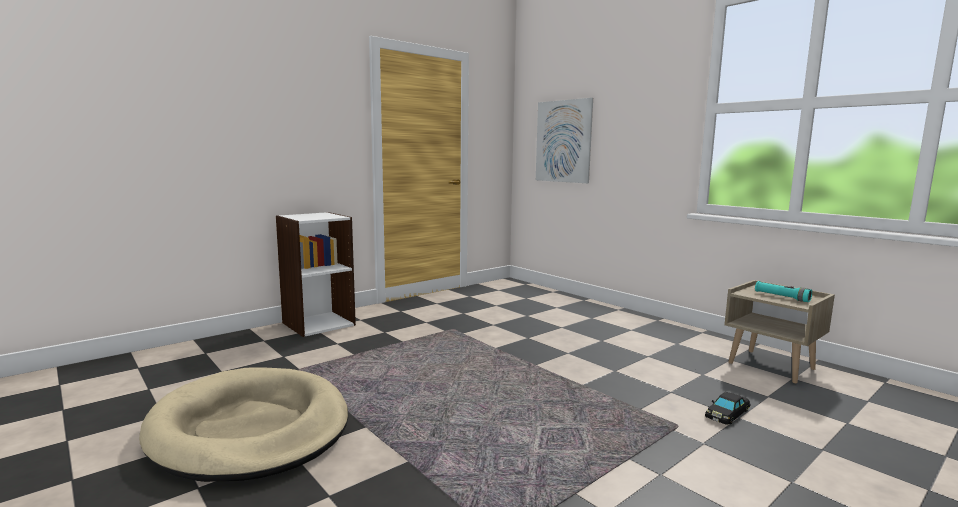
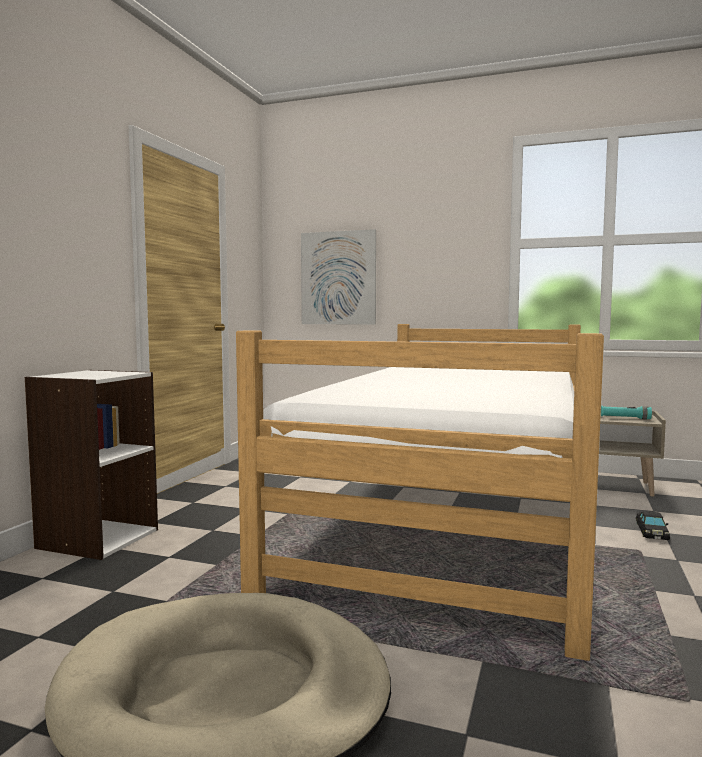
camera: 30 degrees left, 5 degrees down
(557, 362) = (456, 521): none -> bed

